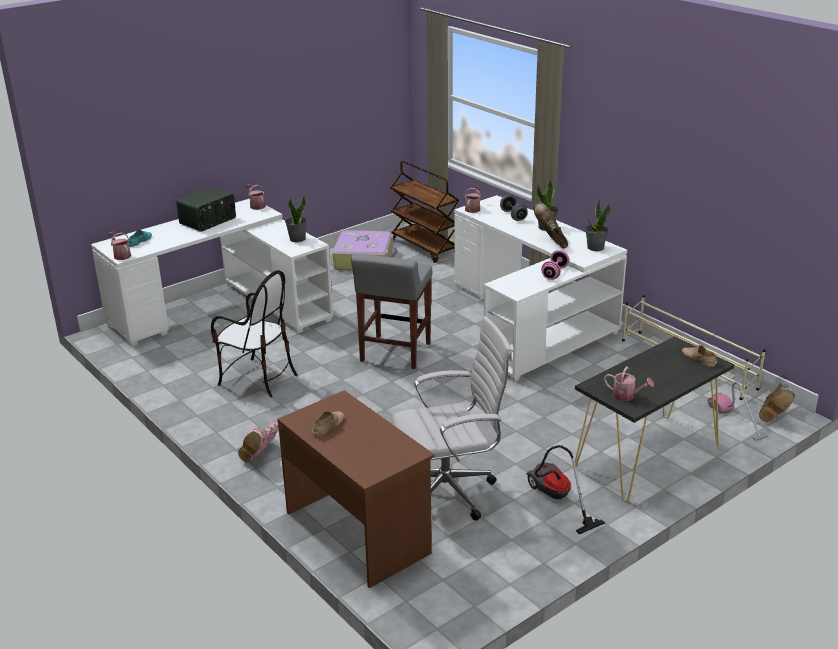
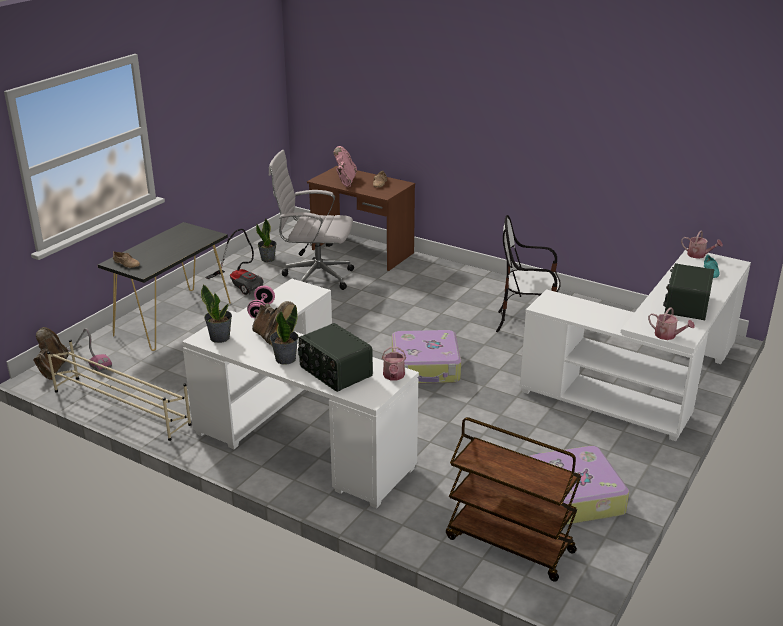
camera: 160 degrees right, 0 degrees up
(260, 455) = (462, 276): pink boot -> pink boot (345, 181)
(297, 239) = (567, 310): potted plant -> potted plant (268, 259)
(395, 353) = (426, 367): grey stool -> suitcase
(450, 492) = (314, 277): white office chair -> white office chair turned 45 degrees clockwise
(513, 216) = (334, 372): grey dumbbell -> radio
(626, 396) = (188, 232): watering can -> none

